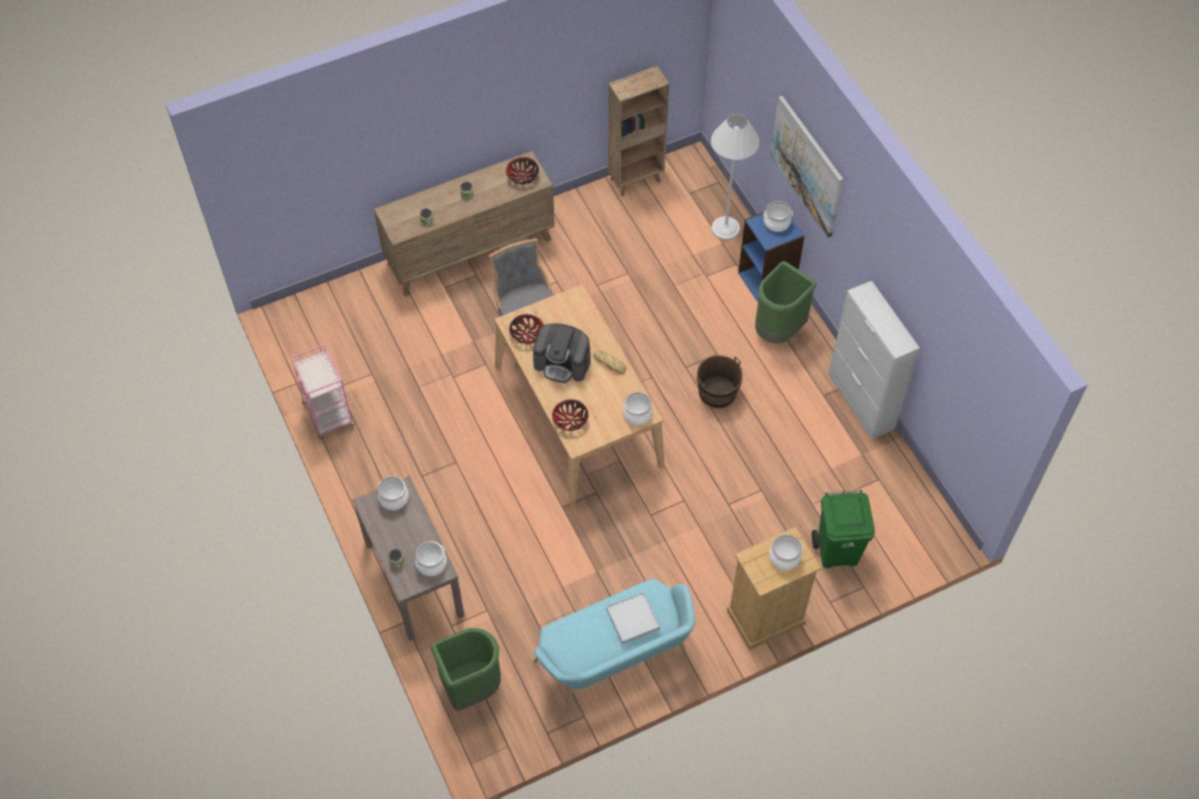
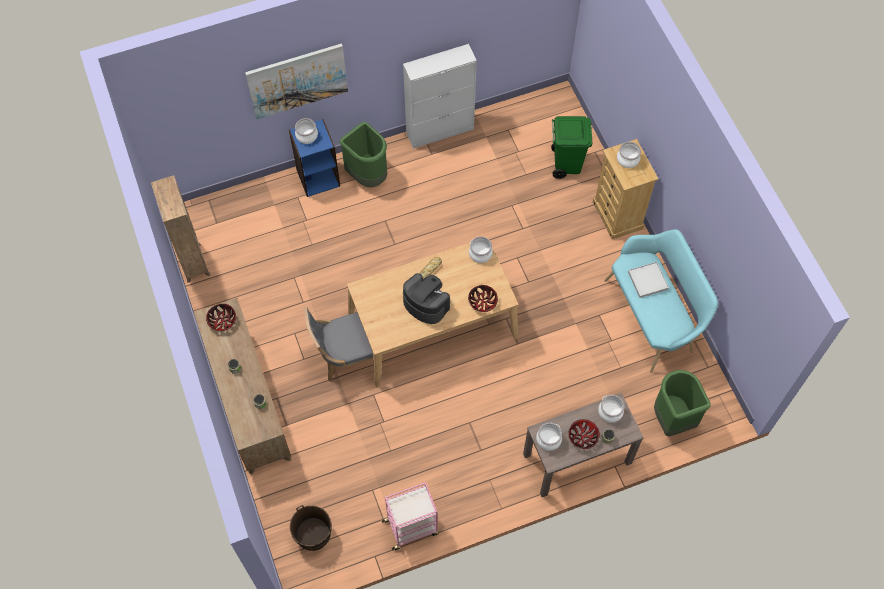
camera: 85 degrees left, 5 degrees up
(527, 334) = (394, 329): bowl -> bowl (582, 437)
(562, 363) = (425, 304): coffee machine -> coffee machine turned 75 degrees counterclockwise
(717, 393) = (421, 224): brown bucket -> brown bucket (313, 534)
(725, 228) = (259, 200): white floor lamp -> none

